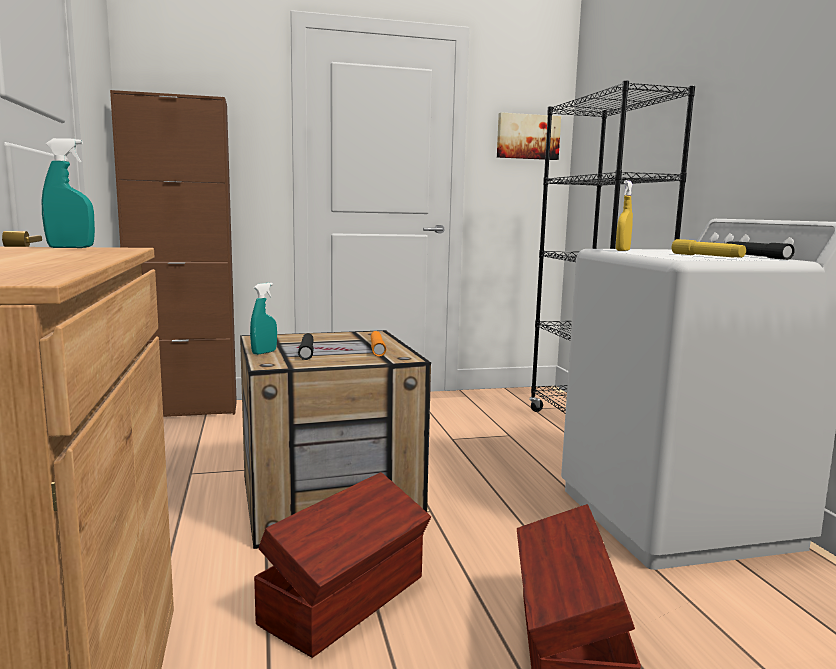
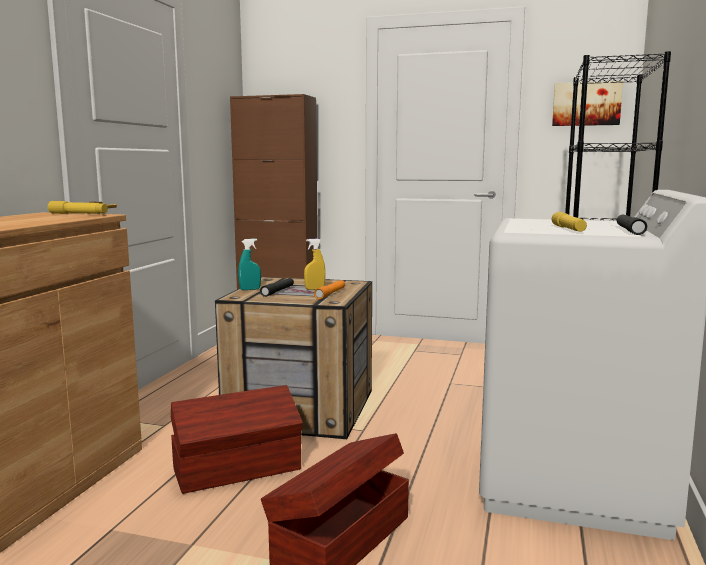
camera: 30 degrees right, 0 degrees up
(71, 247) = (78, 214): turquoise spray bottle -> yellow flashlight
(622, 250) = (525, 221): yellow spray bottle -> yellow spray bottle (314, 289)

